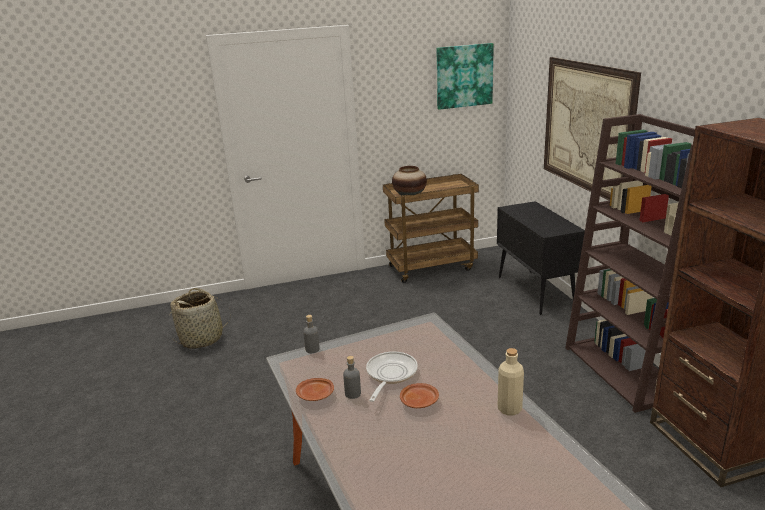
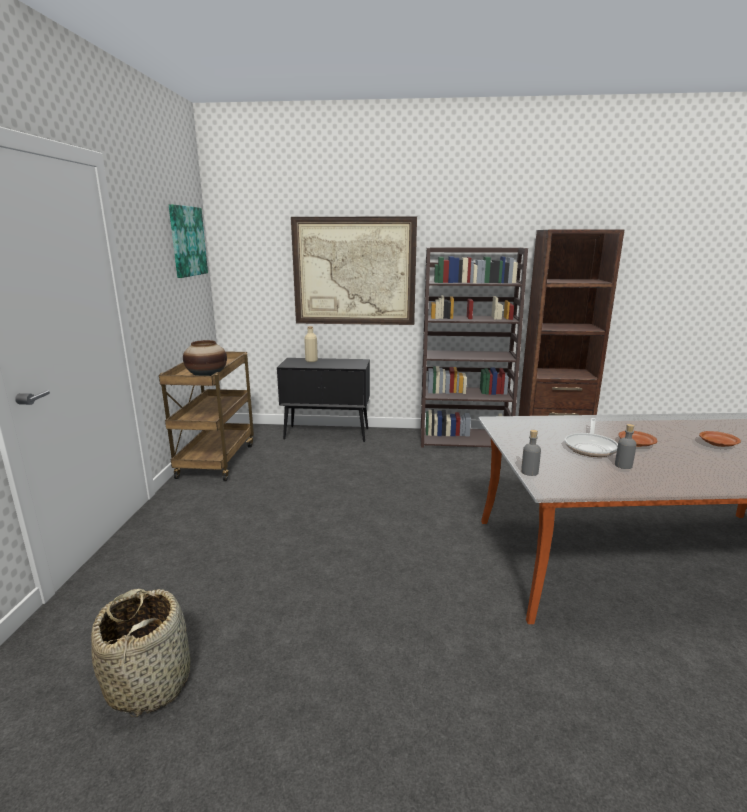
camera: 70 degrees left, 5 degrees down
(316, 395) = (626, 481): brown plate -> brown plate (718, 444)
(390, 375) = (590, 447): frying pan -> frying pan turned 105 degrees counterclockwise
(509, 409) = (645, 421): beige bottle -> beige bottle (311, 361)

